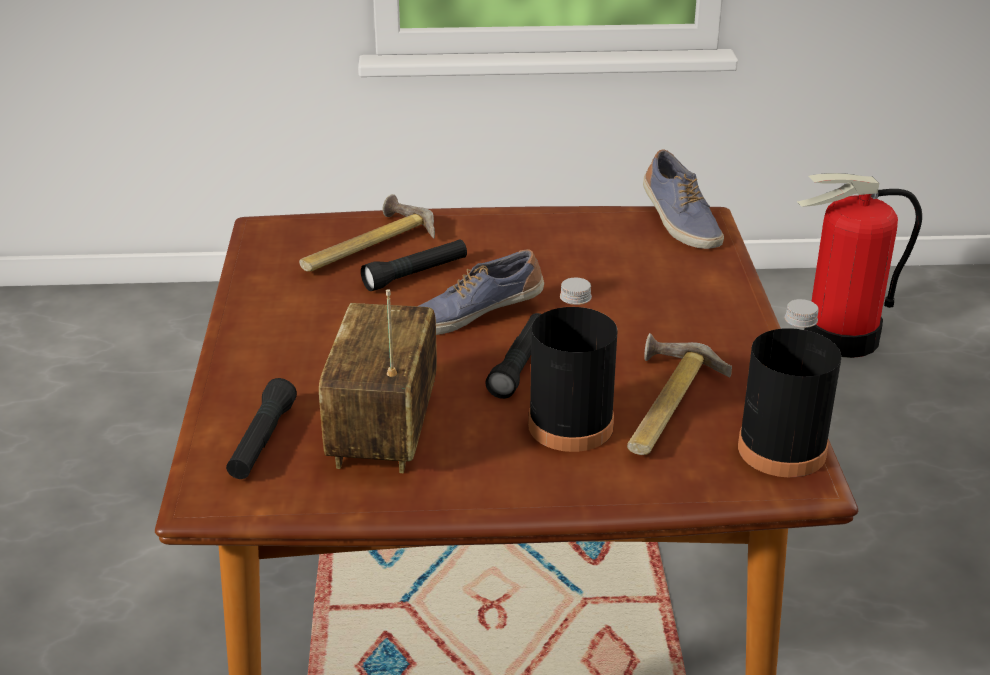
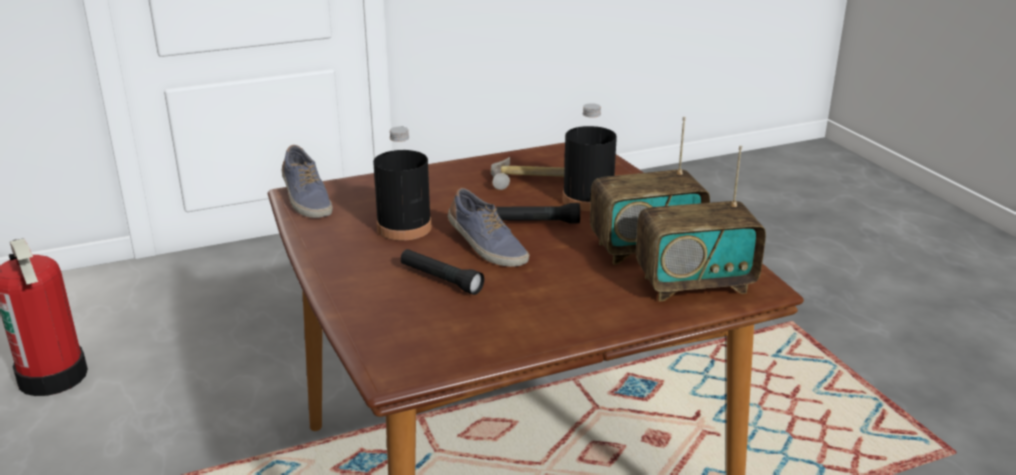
camera: 110 degrees left, 5 degrees down
(262, 441) = (694, 284): black flashlight -> radio
(365, 246) = (404, 312): hammer -> none
(679, 222) = (305, 199): shoe -> shoe turned 105 degrees clockwise
(781, 450) = (562, 152): black bottle -> black bottle (404, 227)

